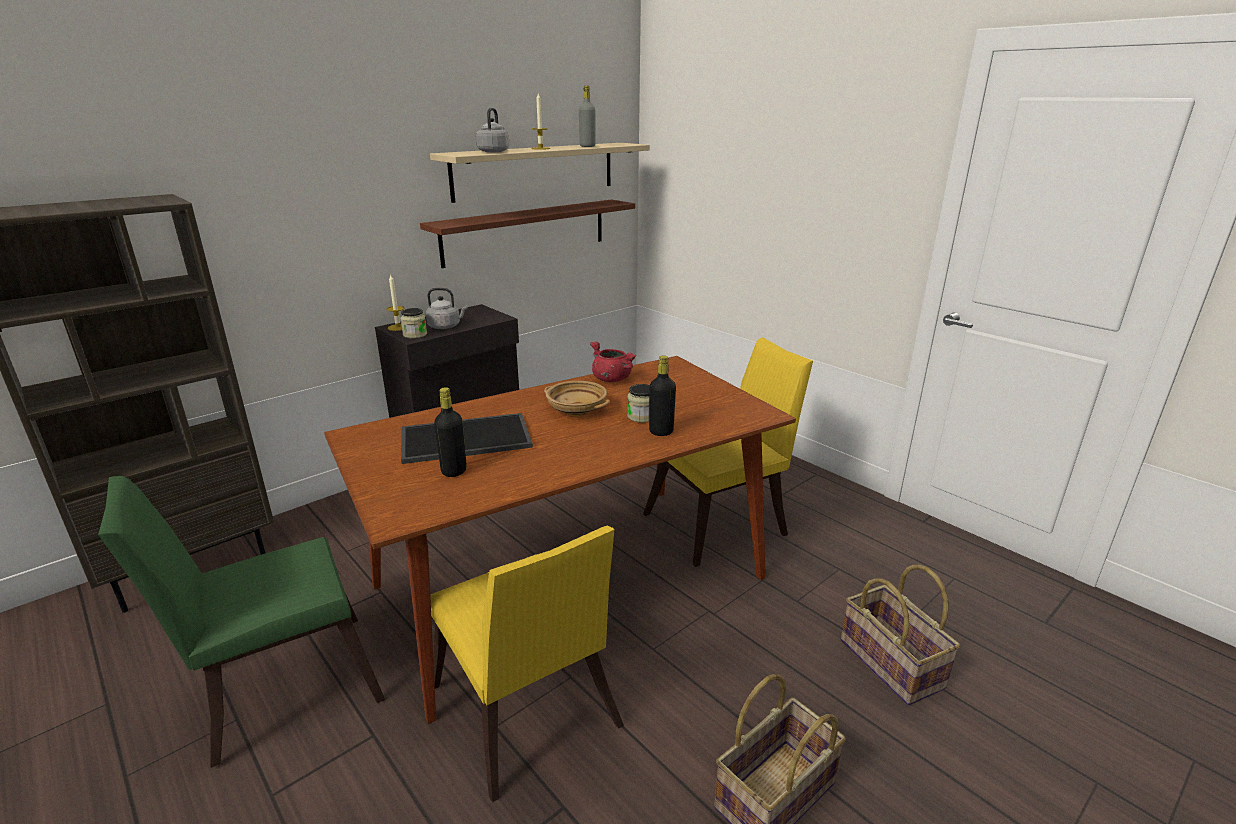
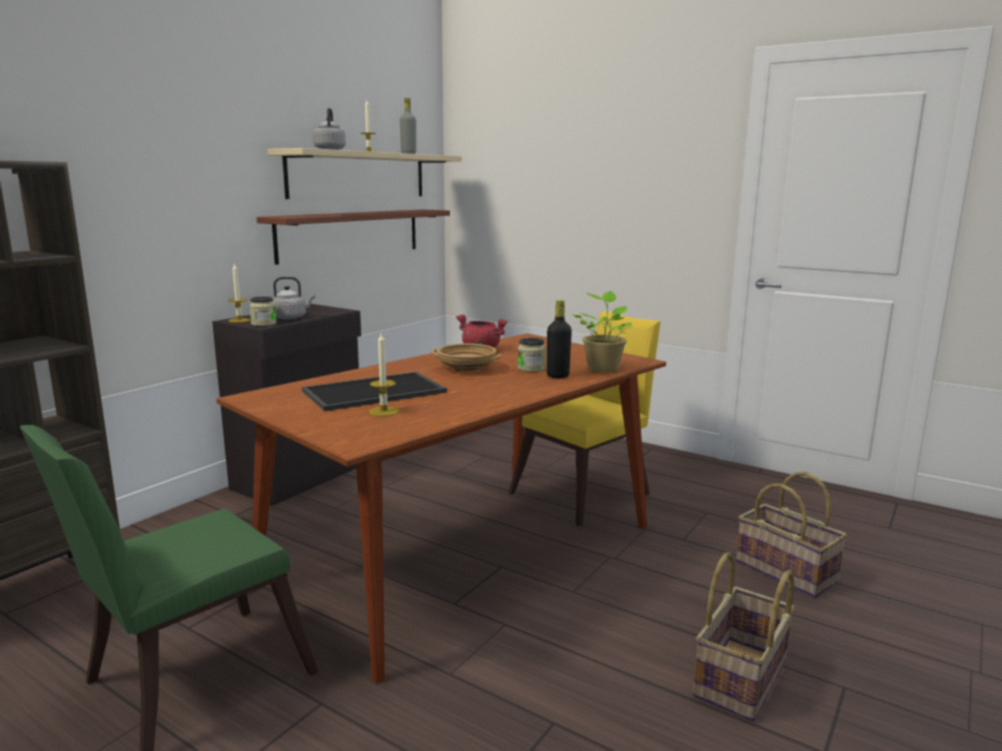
camera: 15 degrees left, 10 degrees down
(454, 471) = (383, 411): black bottle -> candle
(527, 717) = (478, 661): yellow chair -> none
(717, 423) = (603, 368): none -> potted plant

